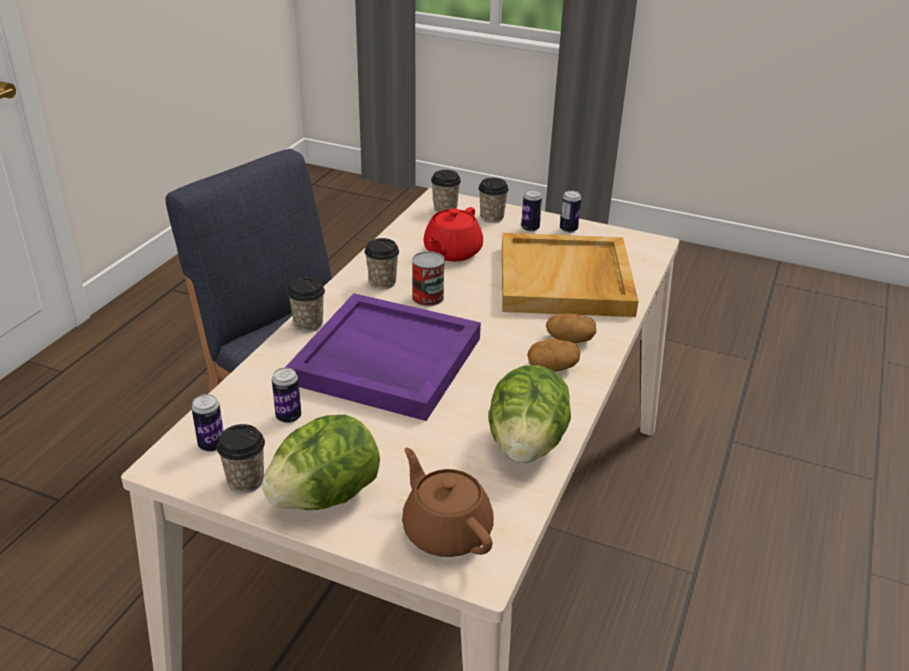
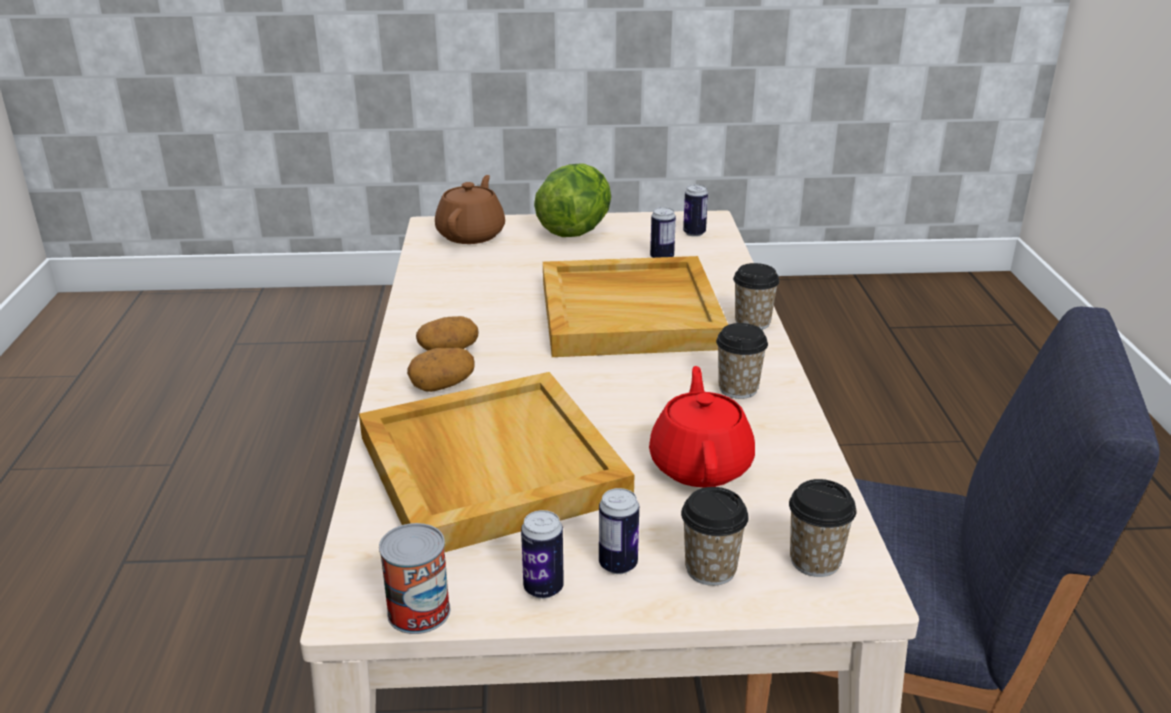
camera: 155 degrees right, 5 degrees down
(246, 481) = (640, 224): cup -> none
(385, 361) = (631, 312): purple tray -> beige tray
(428, 297) = (659, 386): can -> can (419, 611)
(446, 531) = (472, 234): brown teapot -> brown teapot turned 105 degrees counterclockwise
(526, 445) = (440, 287): lettuce -> none

